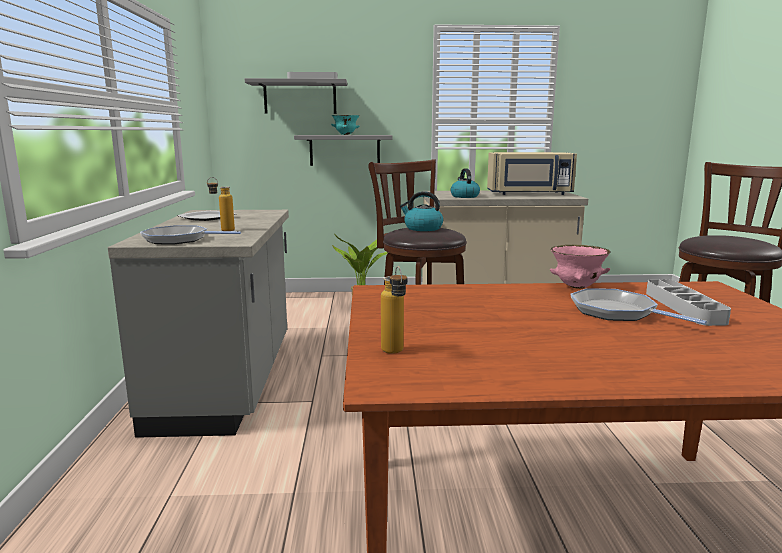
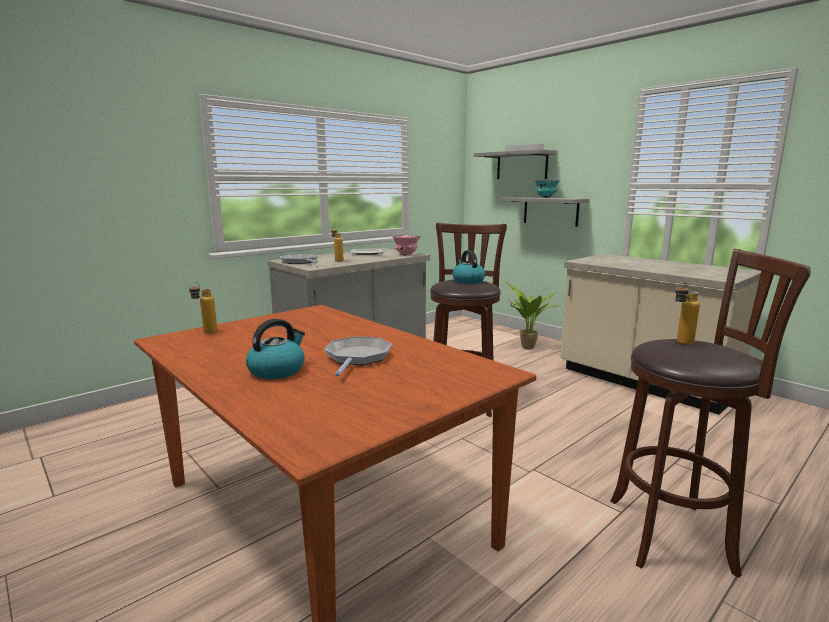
camera: 50 degrees right, 0 degrees up
(464, 196) = (606, 263): kettle -> kettle (277, 370)
(530, 193) = (693, 269): beige microwave -> none
(577, 287) = (411, 340): pink bowl -> pink bowl (406, 255)
(683, 307) = (407, 372): grey tray -> none
(715, 238) = (680, 343): none -> bottle

